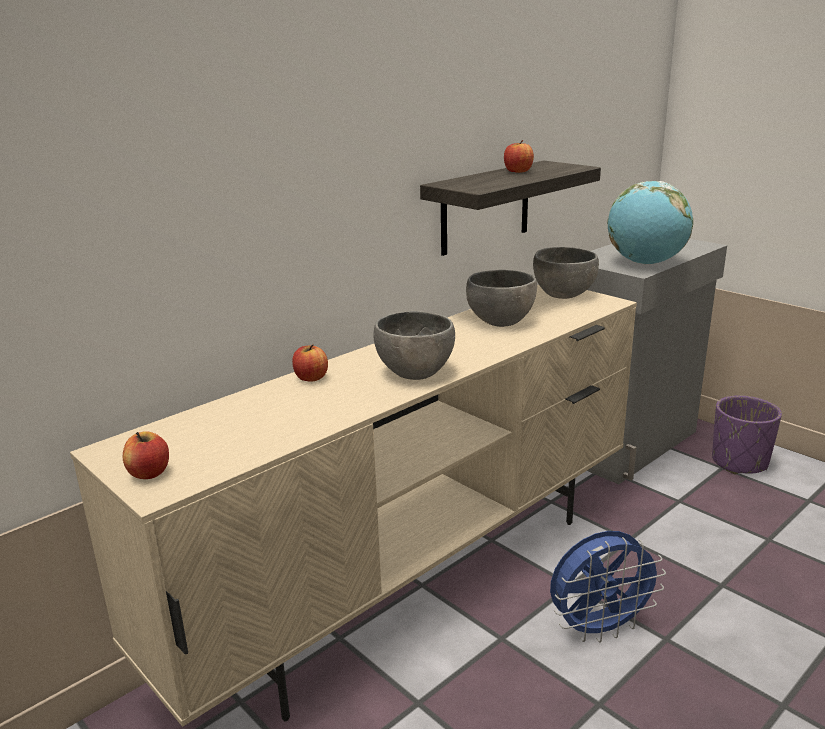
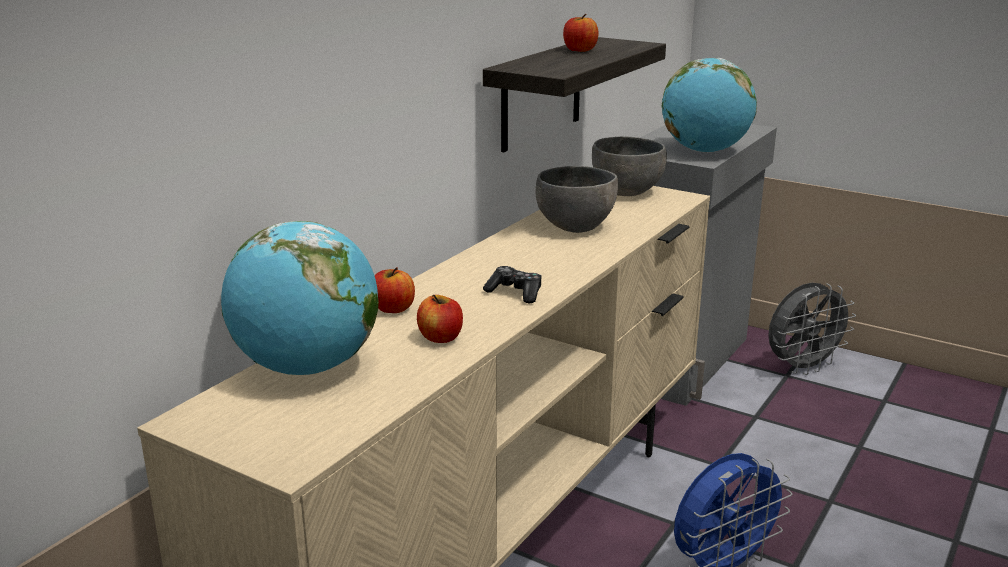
camera: 15 degrees left, 0 degrees up
(149, 473) = (265, 441): apple -> apple (440, 338)
(216, 418) = (307, 368): none -> globe
(416, 373) = (515, 293): grey bowl -> game controller
(739, 462) = (802, 367): purple planter -> grey fan

